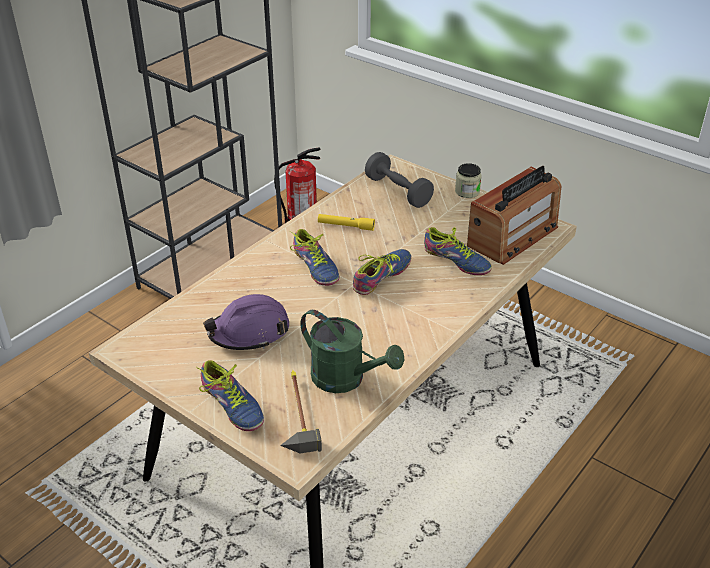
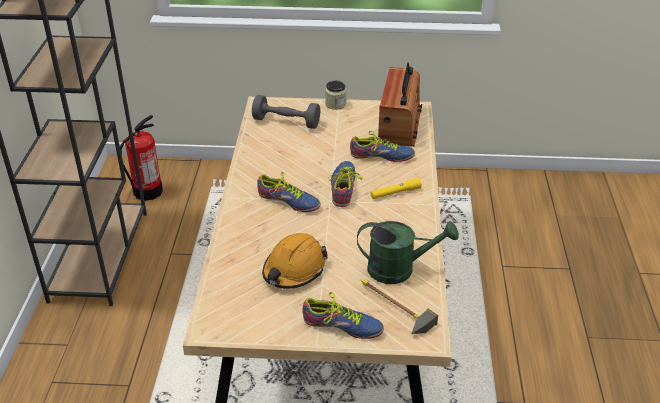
camera: 35 degrees left, 0 degrees up
(249, 332) = (294, 269): purple hard hat -> orange hard hat
(346, 226) = (276, 162): yellow flashlight -> yellow flashlight (395, 193)

